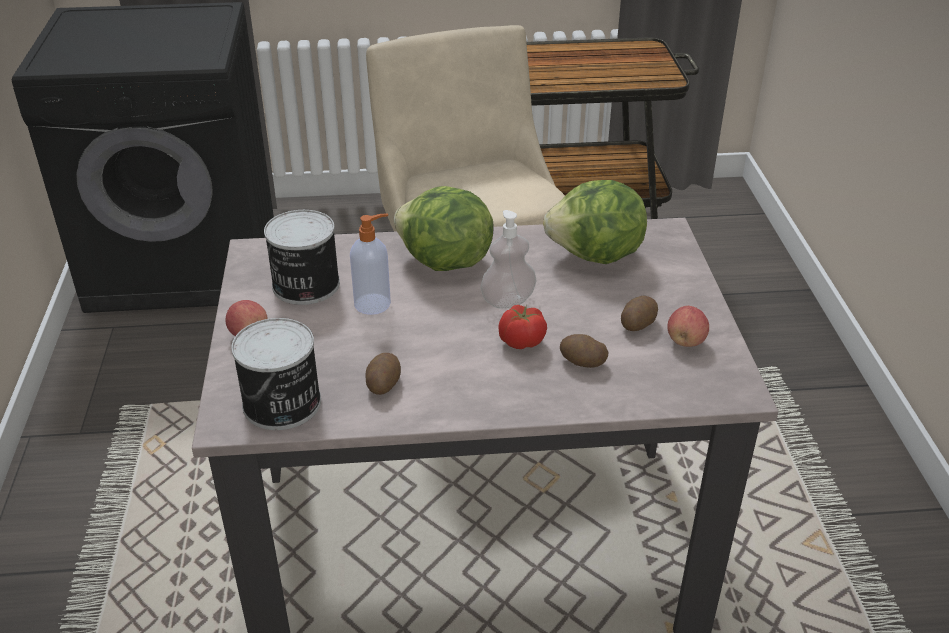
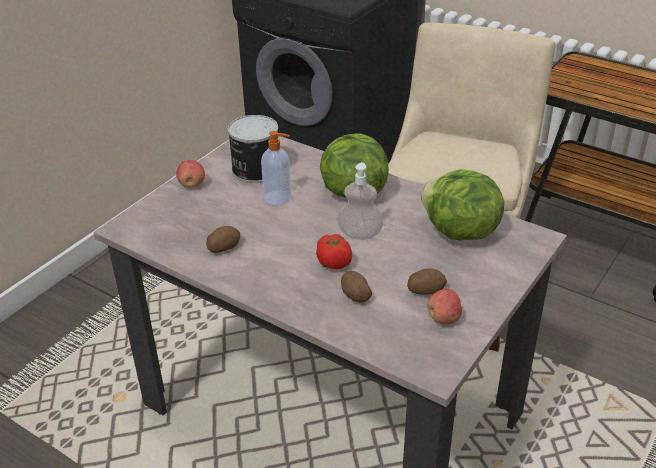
camera: 40 degrees right, 0 degrees up
(282, 404) = (160, 232): can -> none

